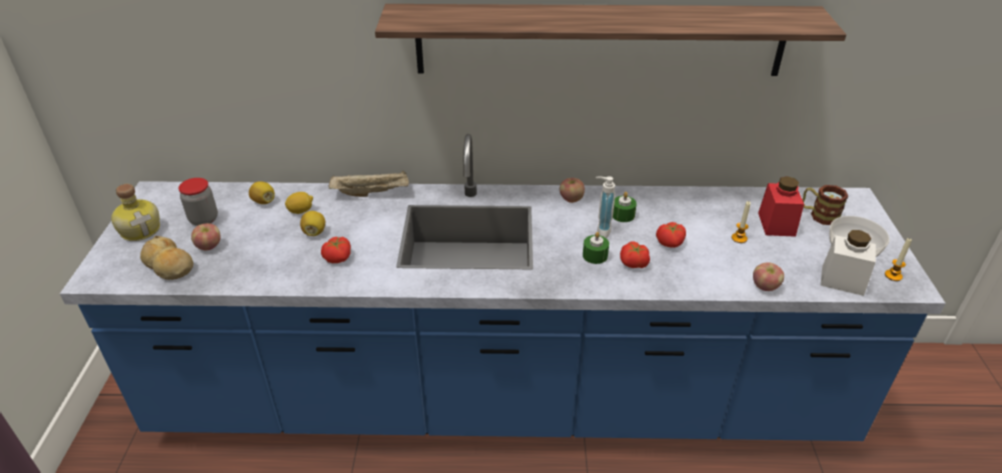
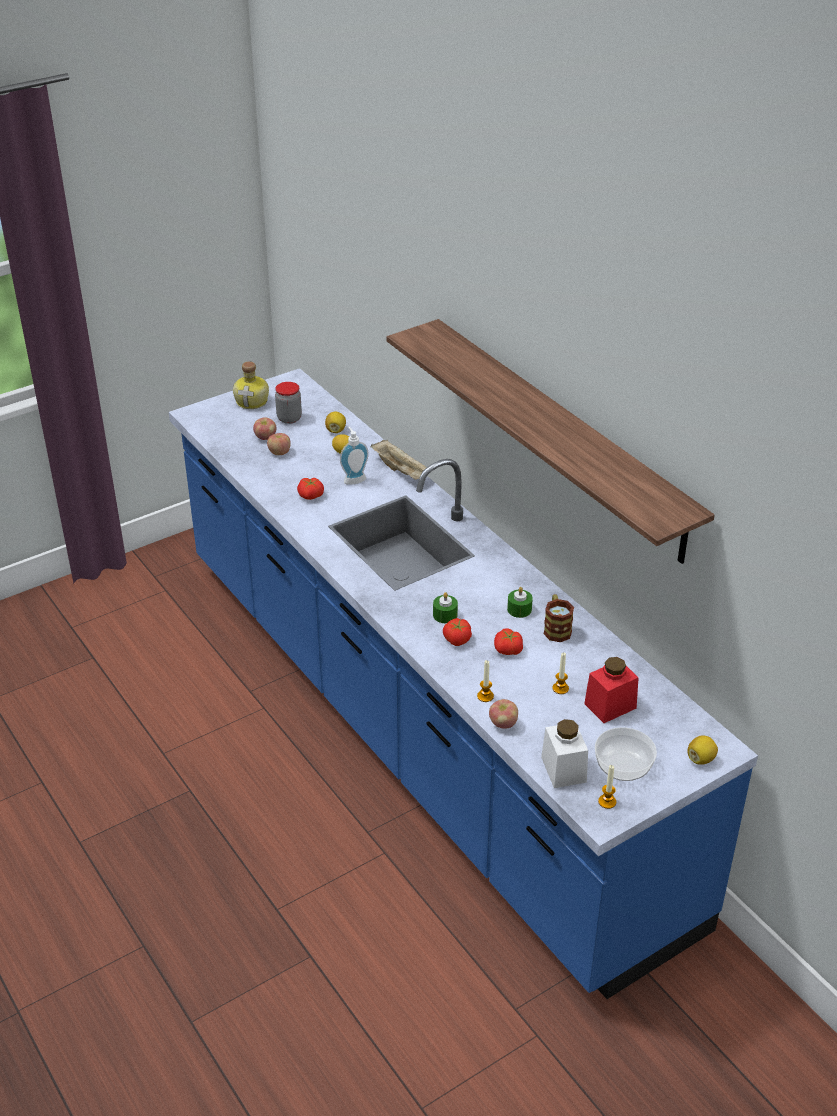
camera: 55 degrees right, 0 degrees up
(169, 266) = (231, 434): bread -> none
(314, 232) = (326, 471): lemon -> lemon (701, 759)
(571, 199) = (509, 572): apple -> apple (279, 452)
(600, 230) = (482, 605): soap dispenser -> soap dispenser (354, 479)
(722, 281) = (485, 696): none -> candle
(818, 215) = (658, 730): mug -> mug (556, 628)

